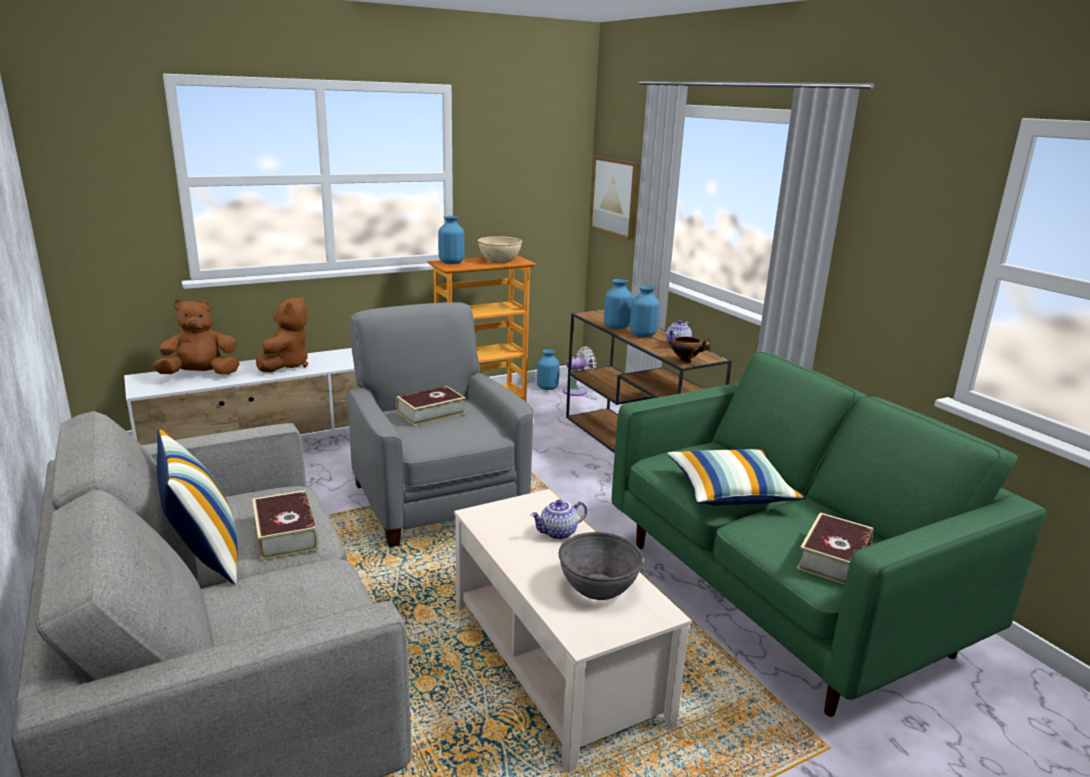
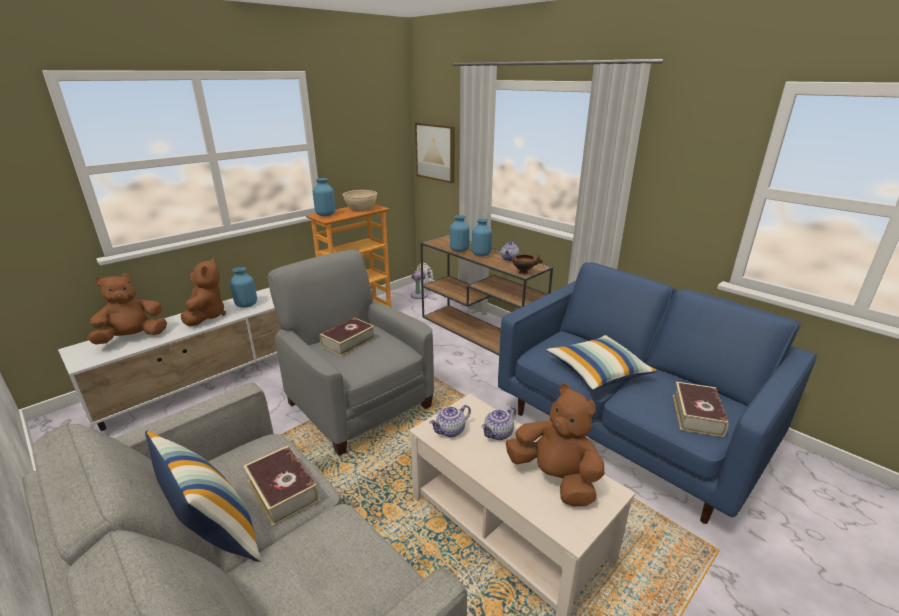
camera: 15 degrees left, 5 degrees up
(502, 520) = (450, 431): none -> teapot
(548, 388) = (399, 295): blue vase -> blue vase (247, 305)
(598, 586) = (555, 478): grey bowl -> brown plush toy
(780, 596) = (627, 432): green sofa -> blue sofa

